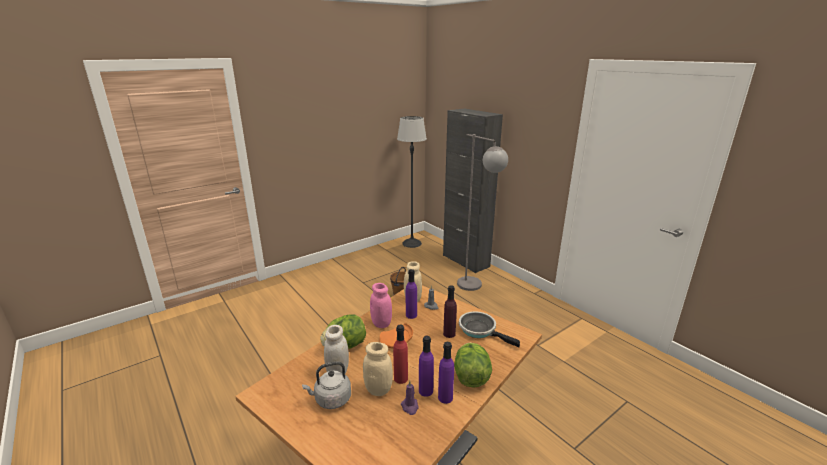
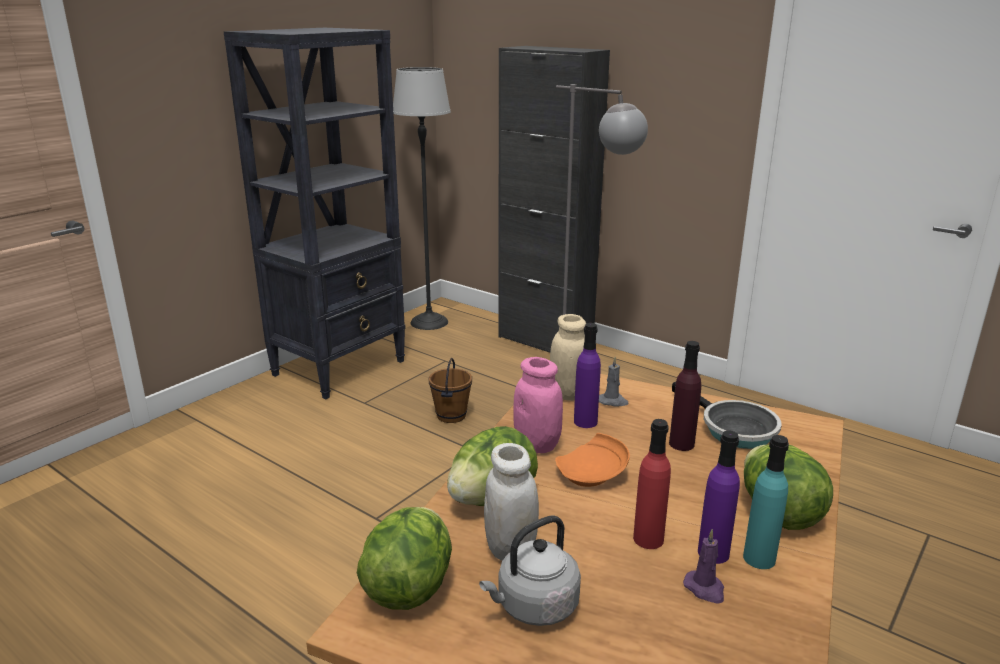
camera: 15 degrees left, 0 degrees up
(287, 380) = (409, 587): none -> lettuce
(359, 262) = (340, 367): none -> black bookcase
(378, 389) = (619, 568): beige jar -> none
(445, 397) = (759, 558): purple bottle -> turquoise bottle
(480, 330) = (733, 429): frying pan -> frying pan turned 150 degrees counterclockwise

